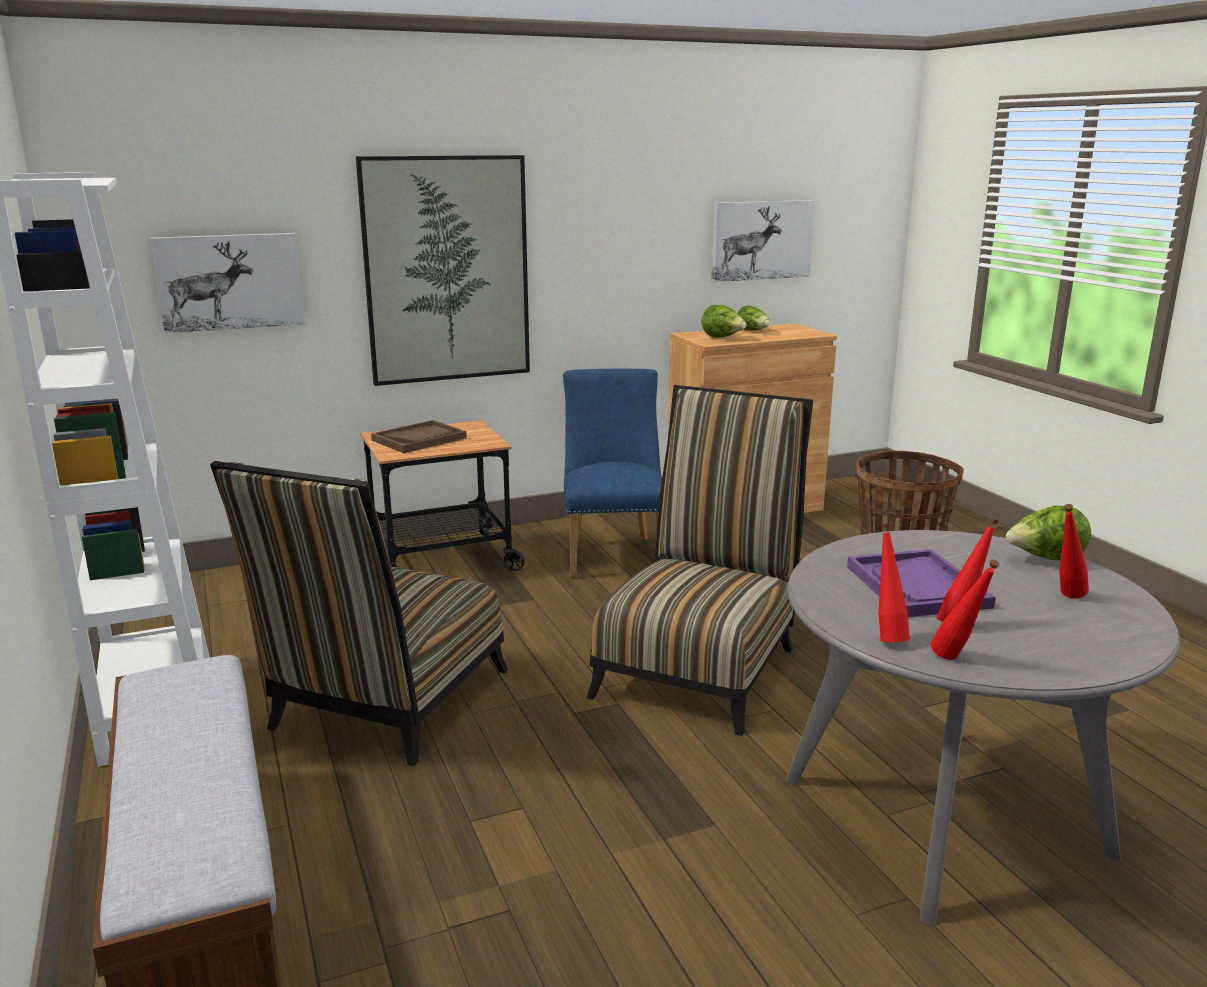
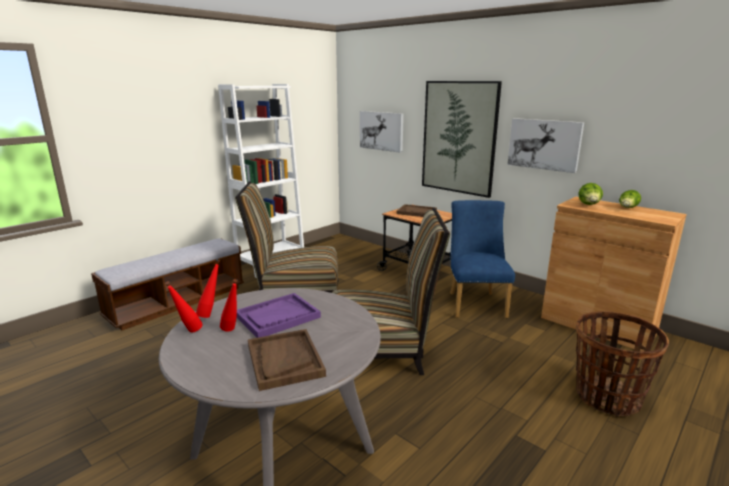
camera: 65 degrees right, 0 degrees up
(613, 554) = (475, 303): blue chair -> blue chair turned 60 degrees counterclockwise
(761, 240) = (666, 146): picture -> picture (544, 144)
(1045, 559) = (348, 352): lettuce -> none
(1065, 598) = (284, 360): red bottle -> brown tray

